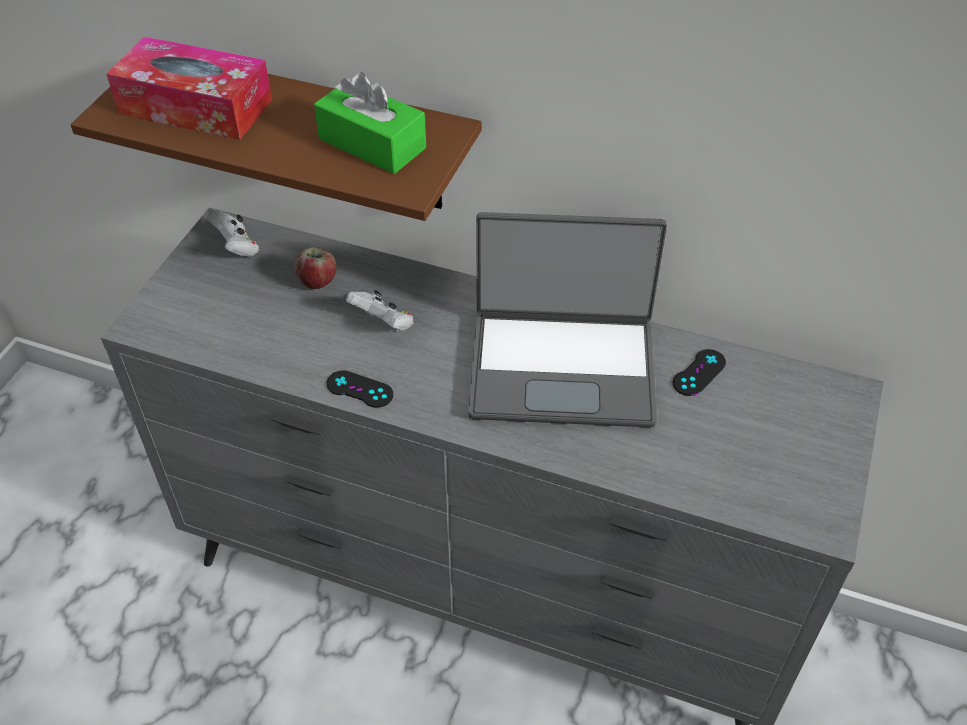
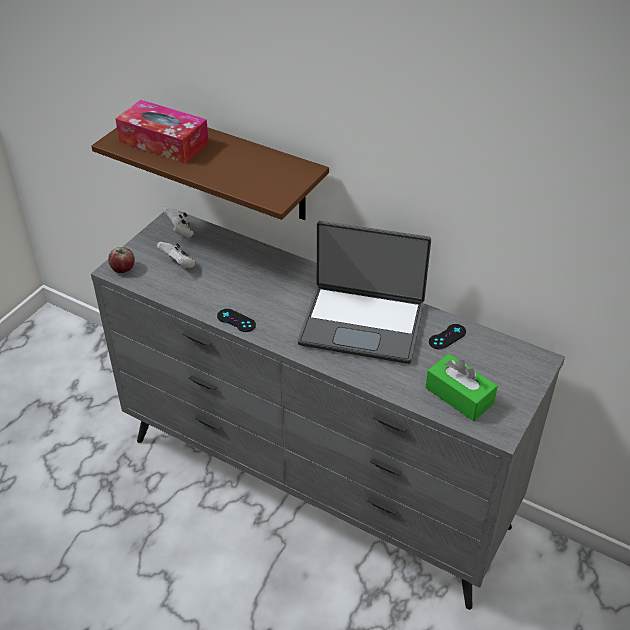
camera: 10 degrees right, 5 degrees down
(318, 281) = (225, 257): apple -> apple (123, 269)
(372, 144) = (260, 173): green tissue box -> green tissue box (459, 396)
(384, 324) = (259, 286): white game controller -> white game controller (178, 264)

